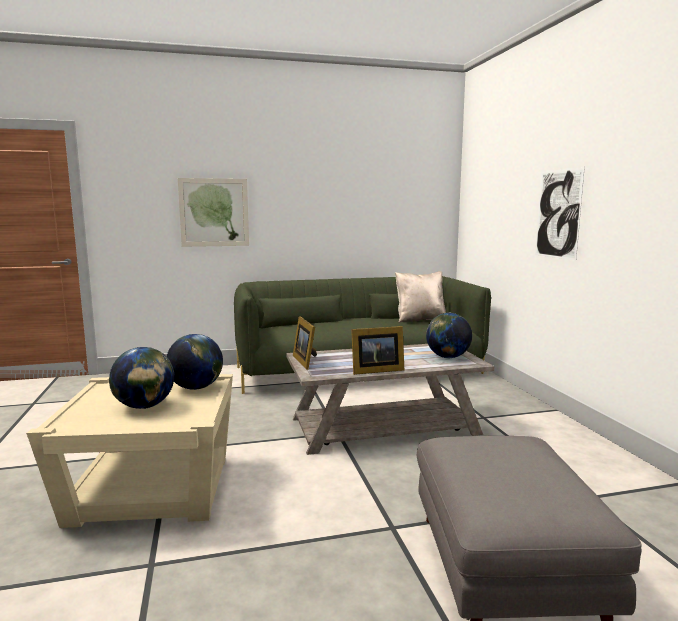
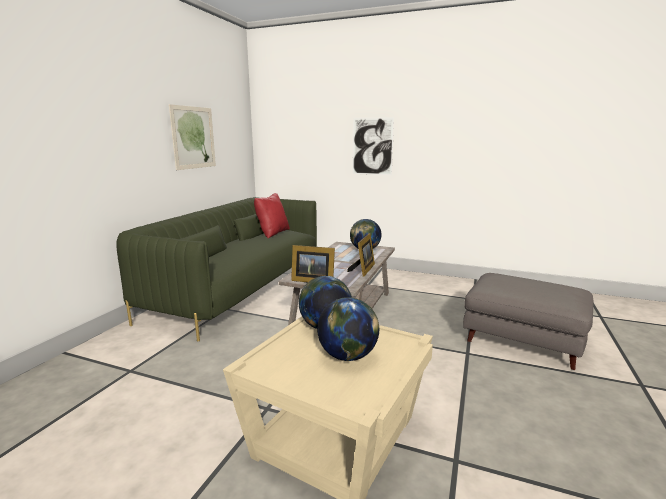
camera: 55 degrees left, 5 degrees up
(214, 212) = (73, 152): picture -> picture (193, 137)
(419, 319) = (272, 233): beige pillow -> red pillow

